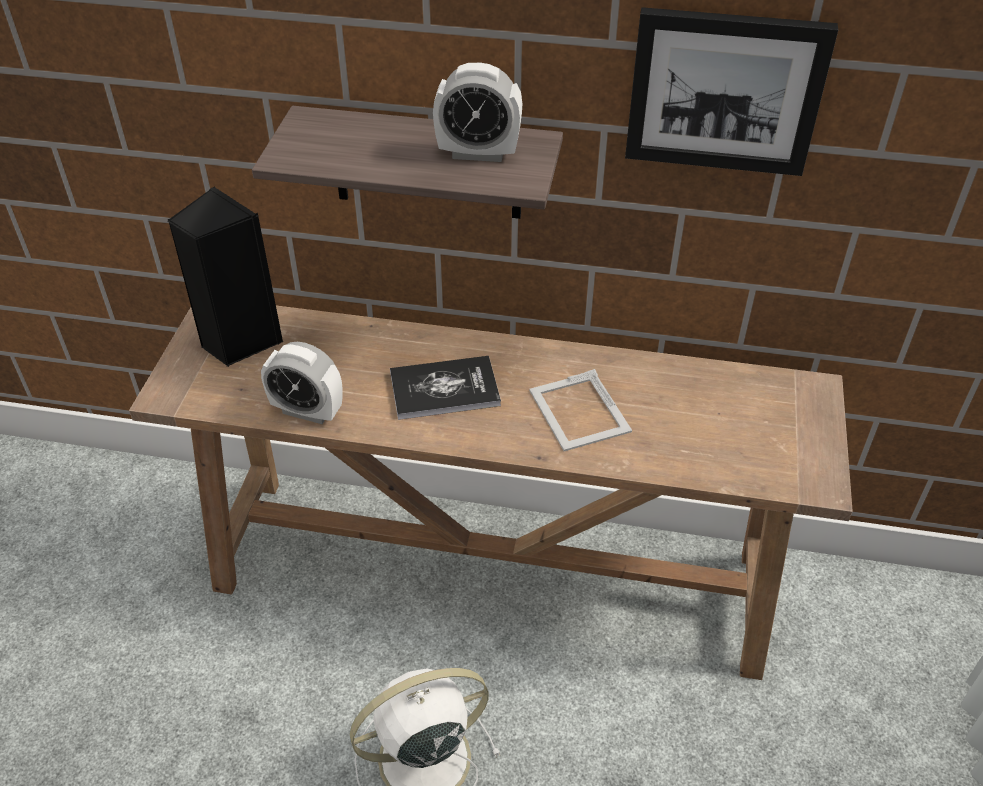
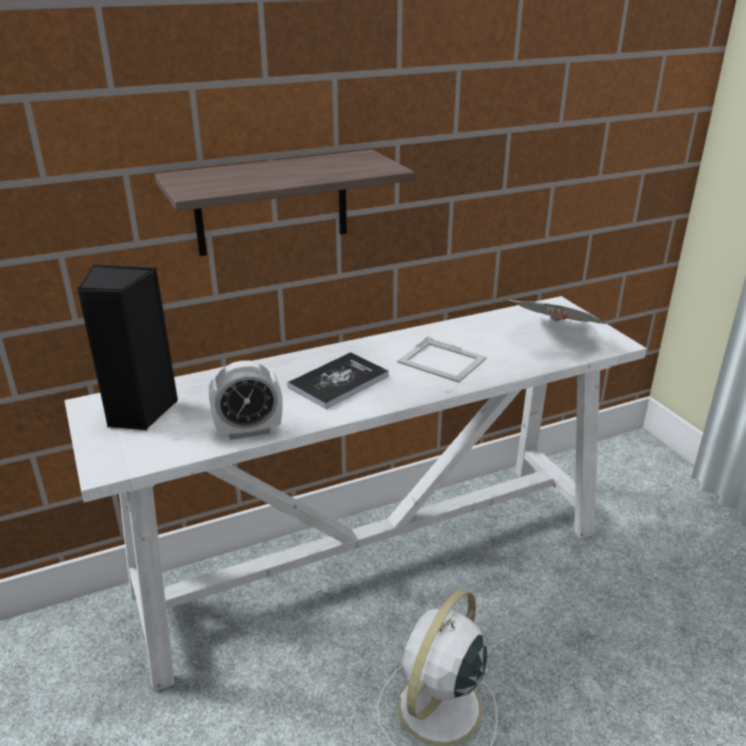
camera: 35 degrees left, 15 degrees down
(478, 153) = (335, 164): alarm clock -> none
(494, 574) = (375, 560): brown console table -> white console table
(725, 91) = (474, 93): picture -> none
(754, 437) = (555, 336): none -> newspaper

